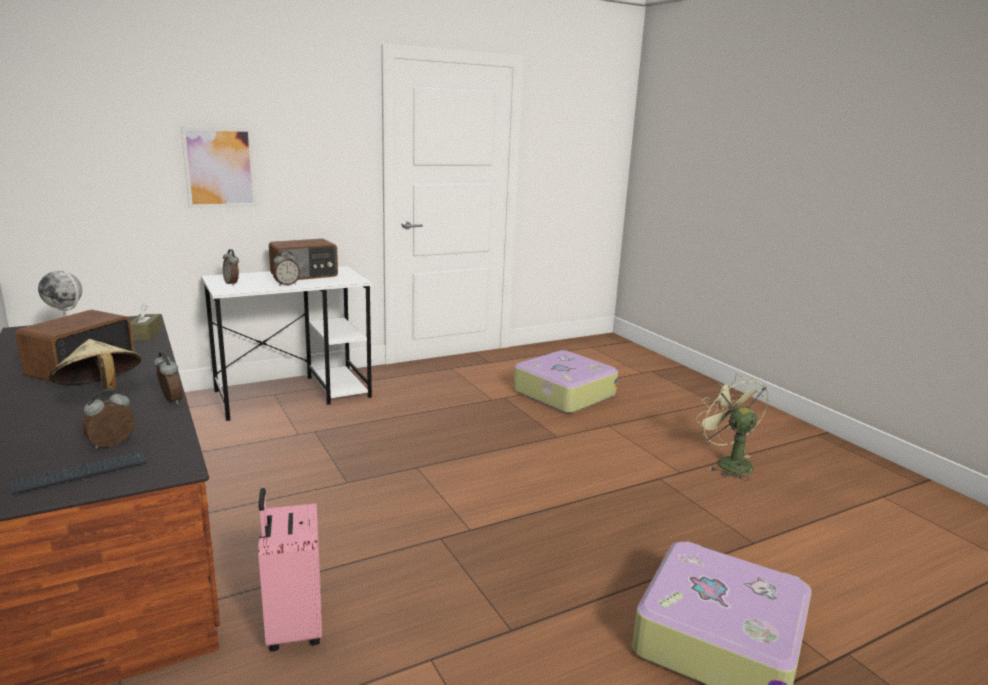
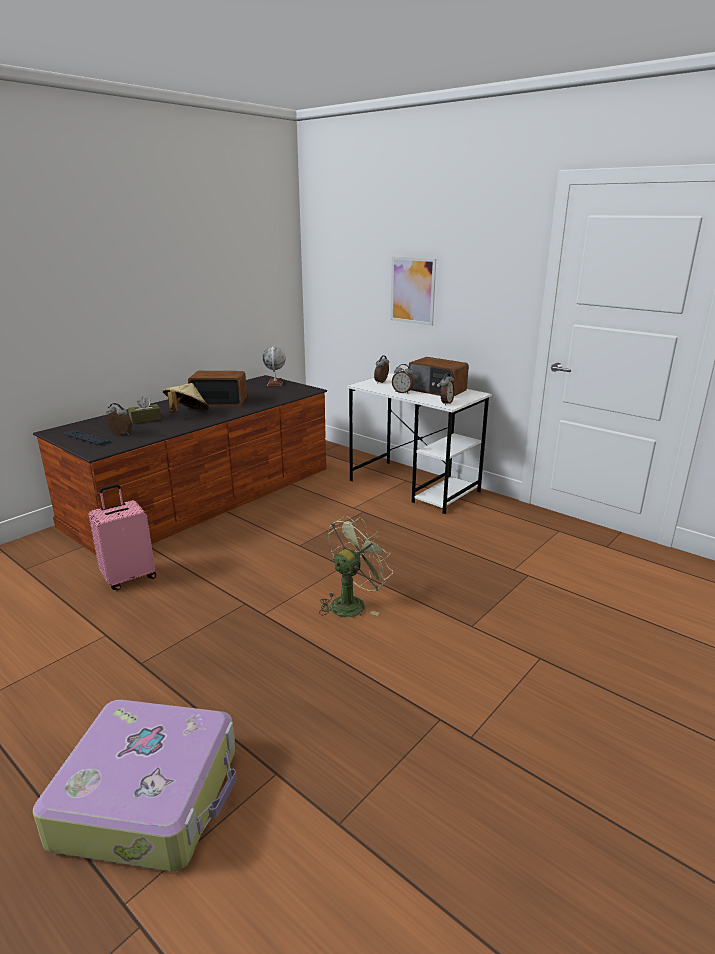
camera: 70 degrees right, 5 degrees up
(145, 335) = (283, 397): brown tissue box -> brown tissue box (145, 419)
(170, 401) = (182, 428): alarm clock -> alarm clock (446, 403)
(563, 393) = (588, 609): suitcase -> none
(728, 462) = (542, 787): green fan -> green fan (352, 603)

